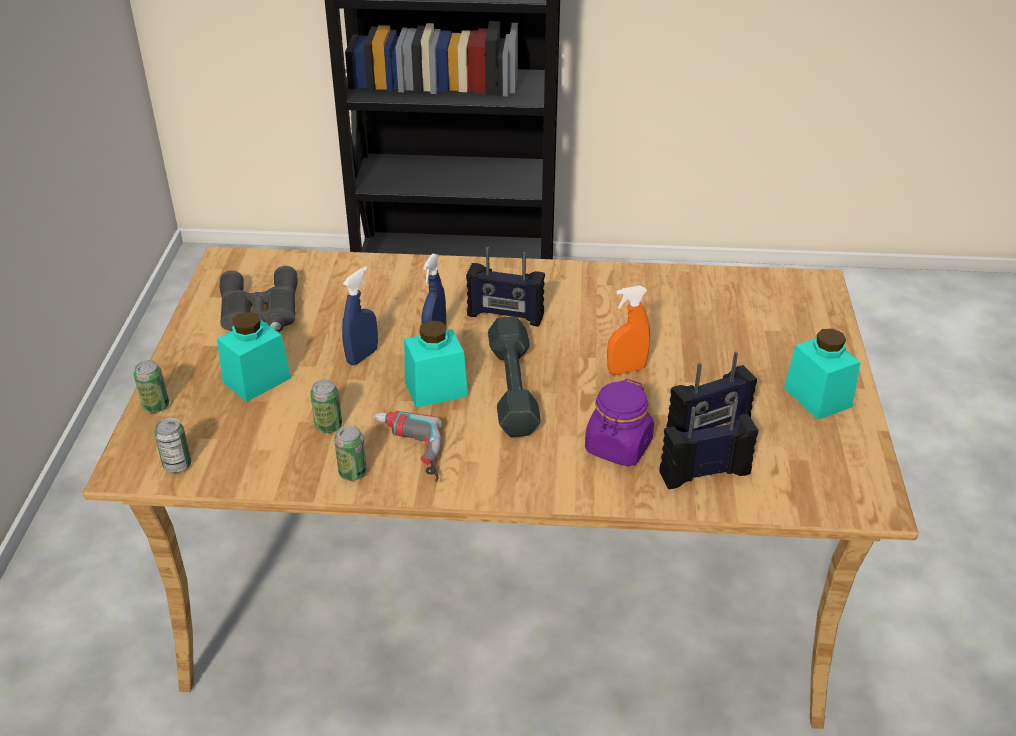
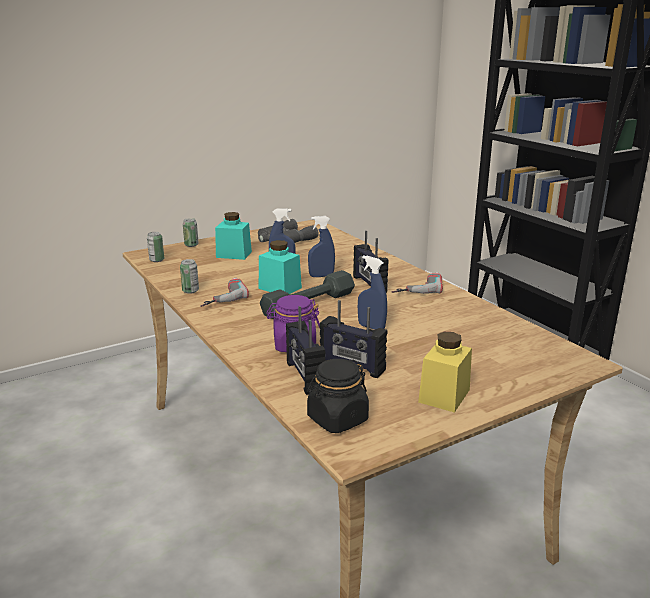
camera: 55 degrees right, 15 degrees down
(328, 426) = (219, 276): can -> none
(552, 287) = (416, 287): none -> power drill
(626, 370) = (371, 327): orange spray bottle -> blue spray bottle
(704, 472) = (304, 377): radio -> radio turned 150 degrees counterclockwise
(812, 488) = (337, 419): none -> black jar
(817, 397) = (444, 396): turquoise jar -> yellow jar

